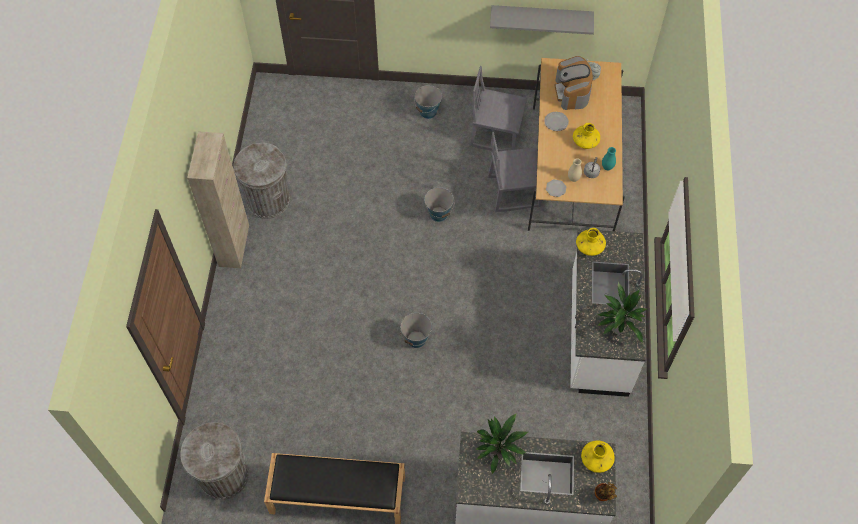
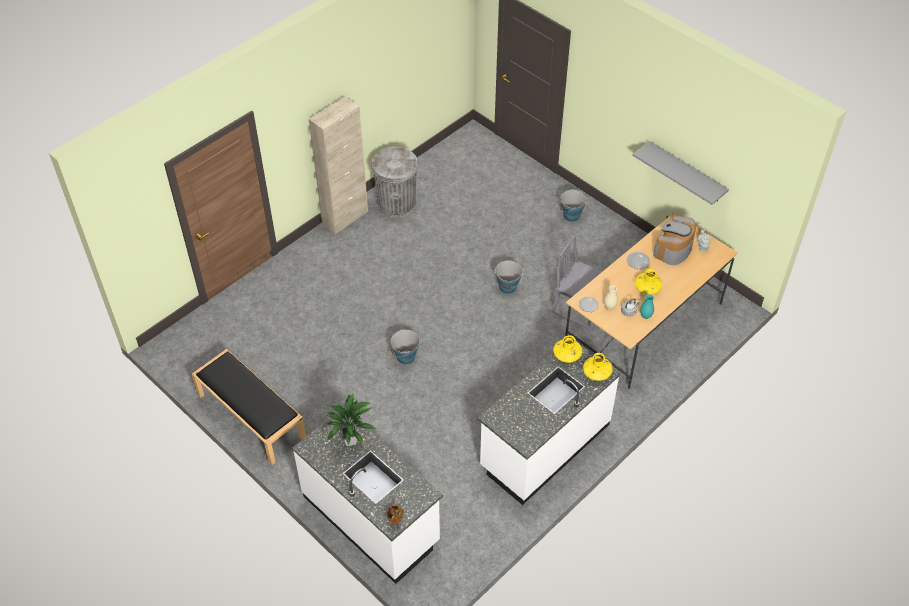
camera: 40 degrees right, 10 degrees down
(224, 475) = (194, 352): grey trash can -> none
(496, 133) = (609, 261): grey chair -> none
(596, 459) = (417, 494): yellow vase -> yellow vase (596, 373)
(617, 330) = (527, 423): potted plant -> none

